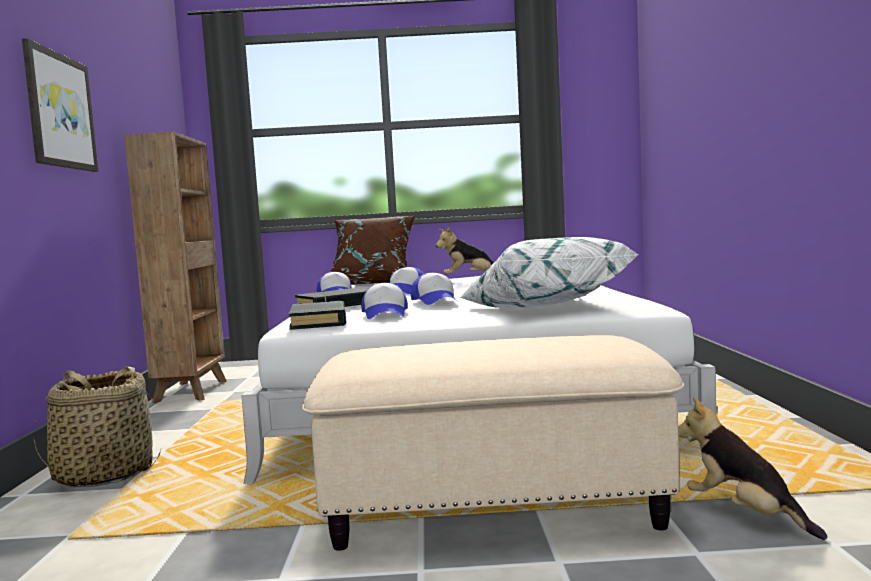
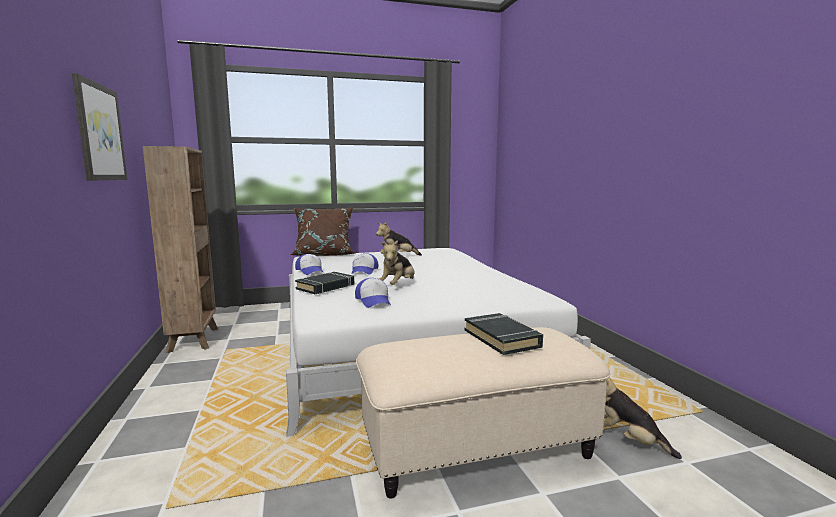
camera: 15 degrees left, 5 degrees up
(103, 475) = (161, 433): basket -> none
(319, 322) = (330, 309): black book -> black book (502, 338)
(435, 301) = (398, 285): cap -> plush toy
(544, 307) = (479, 295): white pillow -> none

